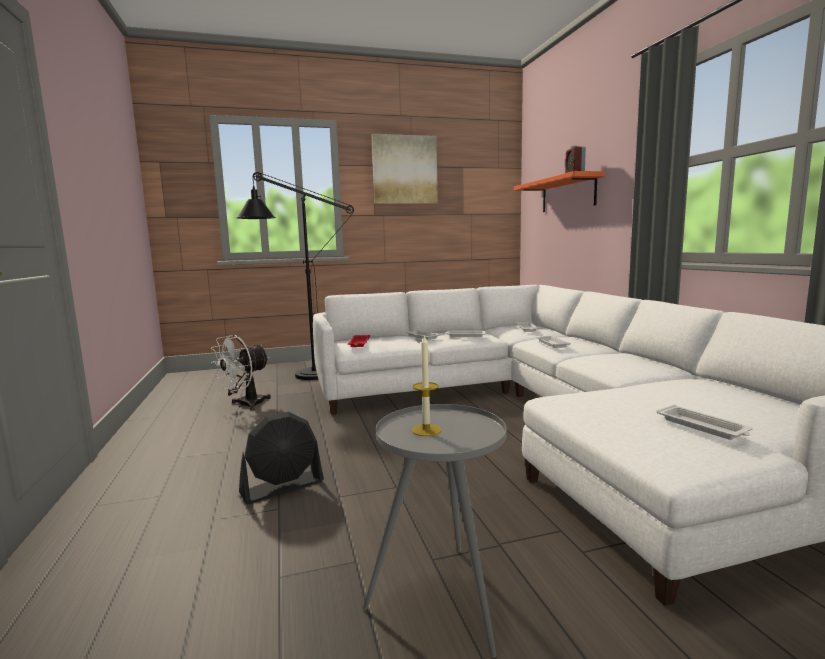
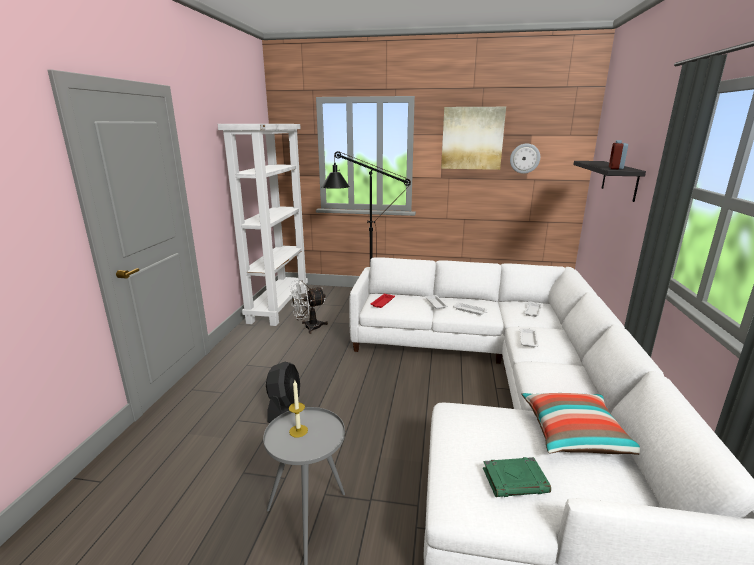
camera: 25 degrees right, 10 degrees up
(179, 393) = (278, 305): none -> white bookcase
(282, 487) = (284, 408): black fan -> black fan turned 75 degrees counterclockwise
(459, 191) = (524, 158): none -> wall clock
(568, 194) = (619, 180): orange shelf -> black shelf
(694, 388) = (575, 435): none -> pillow
(703, 427) = (515, 480): white tray -> green book

